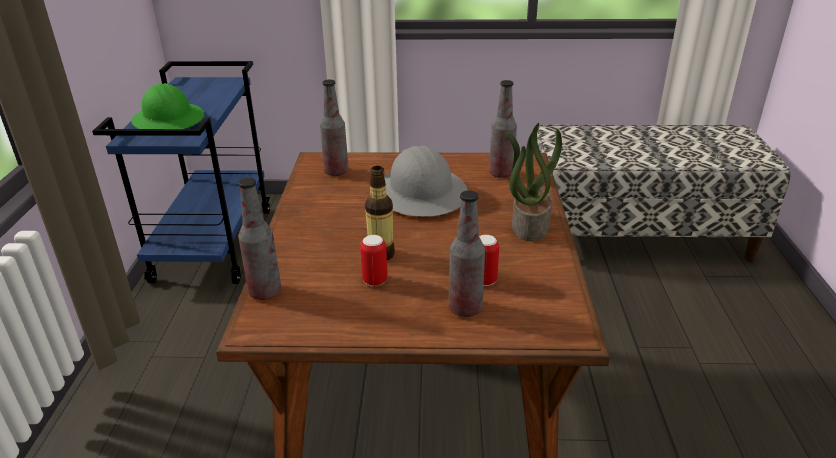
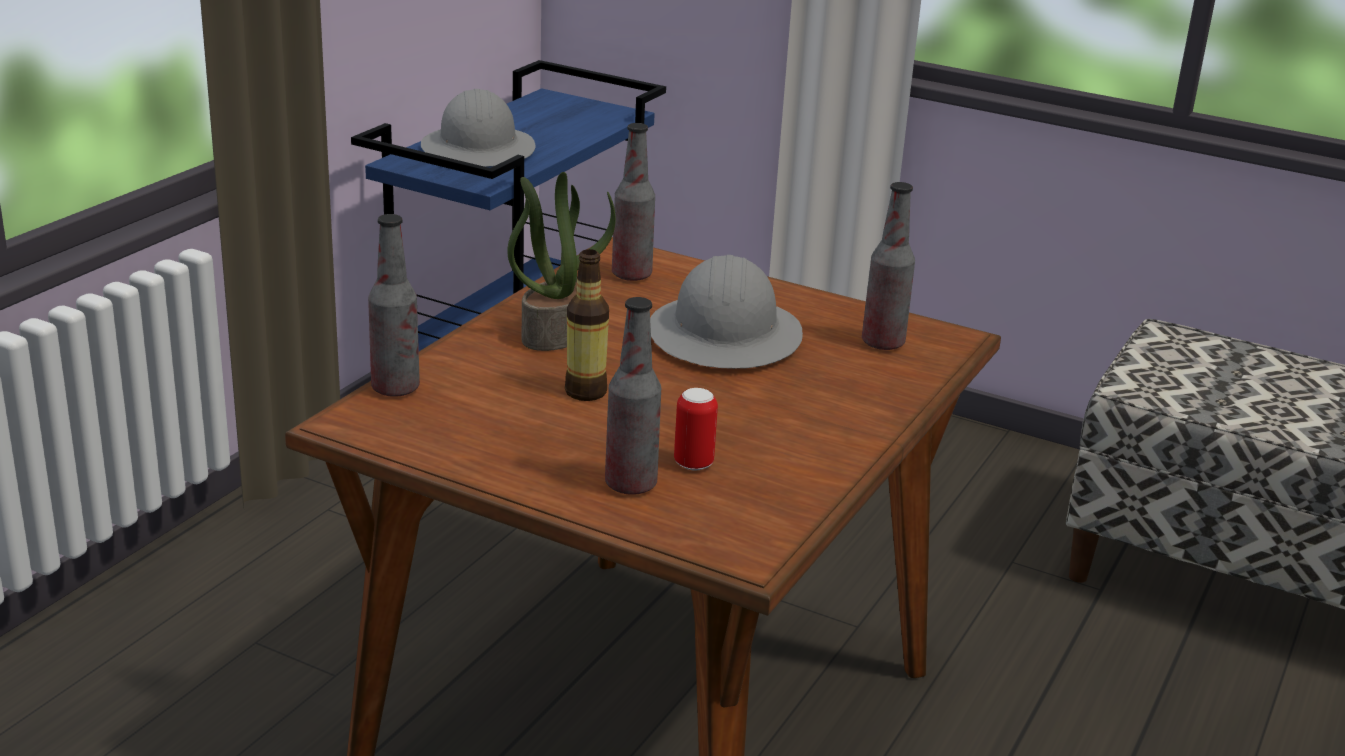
camera: 25 degrees right, 5 degrees down
(169, 120) = (479, 150): green hard hat -> grey hard hat
(375, 281) = (545, 418): can -> none
(529, 225) = (843, 420): potted plant -> potted plant (558, 333)

